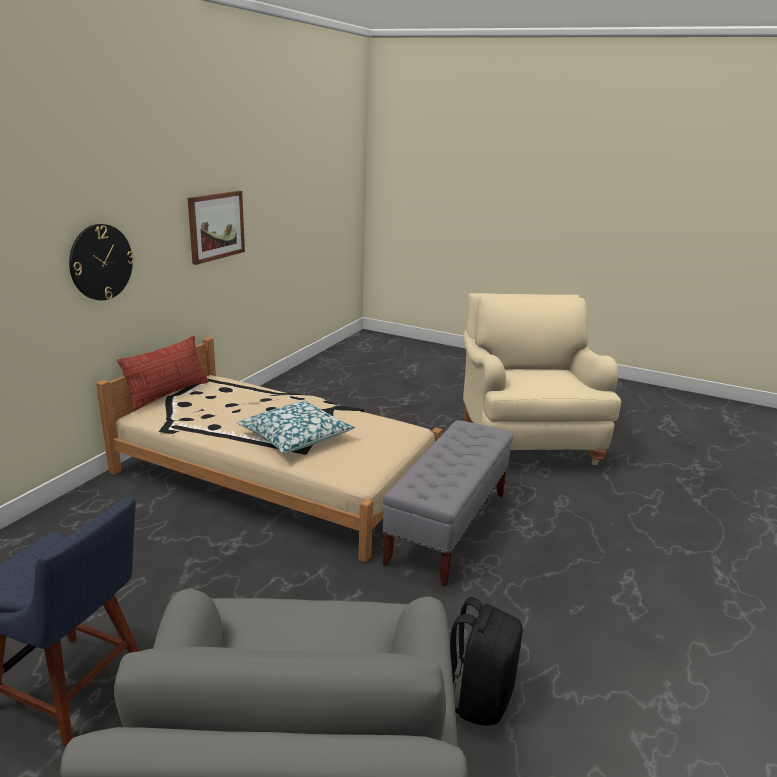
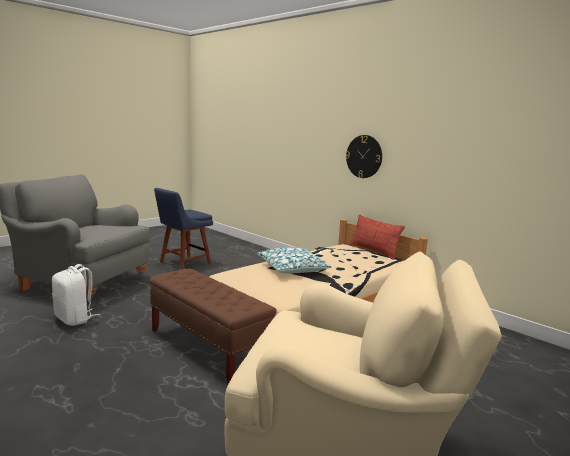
camera: 110 degrees right, 10 degrees down
(216, 226) = (461, 158): picture -> none
(448, 527) = (208, 348): grey bench -> brown bench
(479, 696) = (75, 319): black backpack -> white backpack

